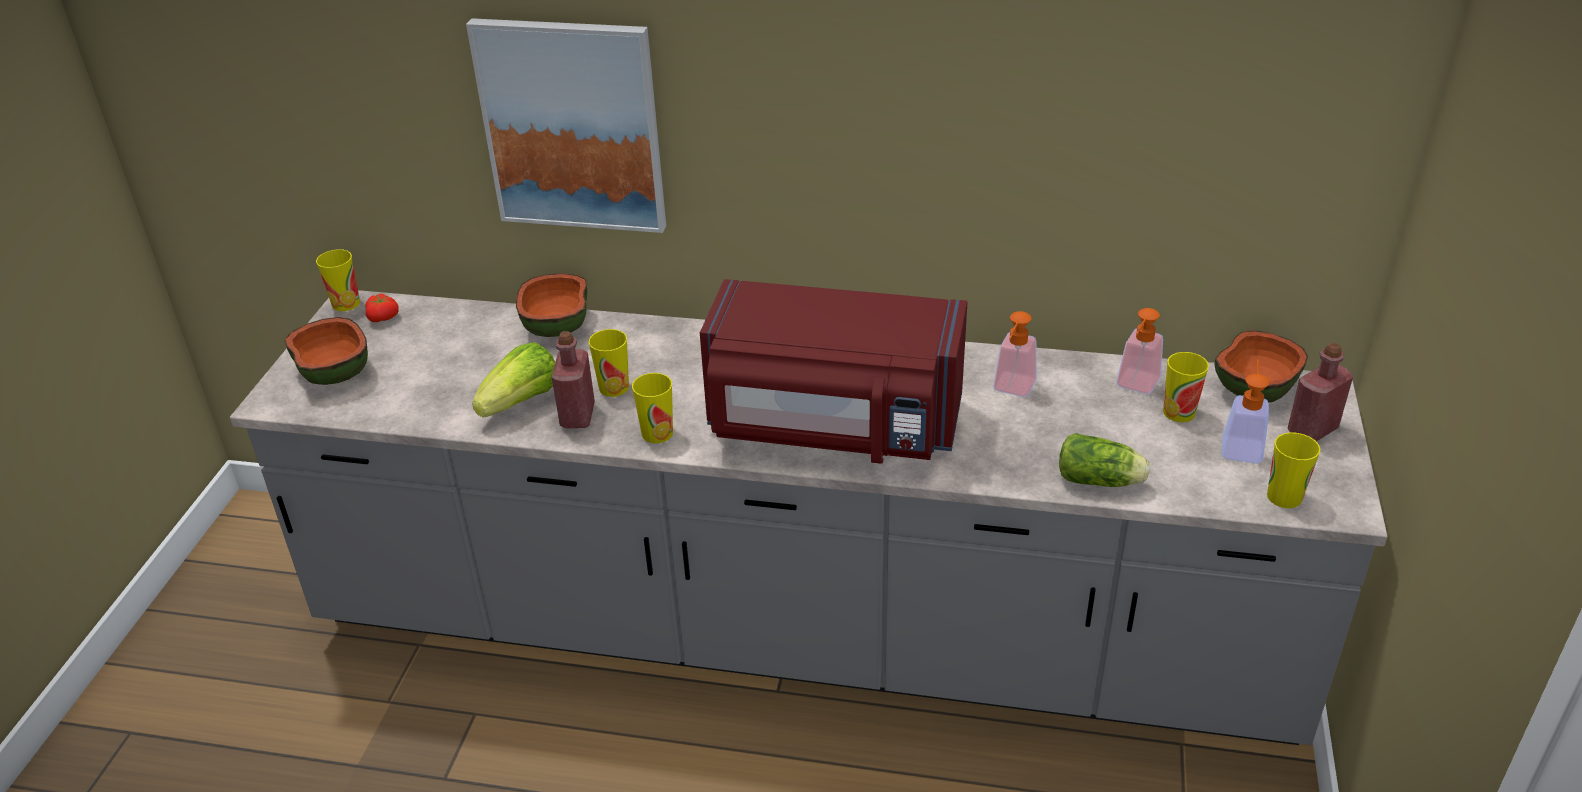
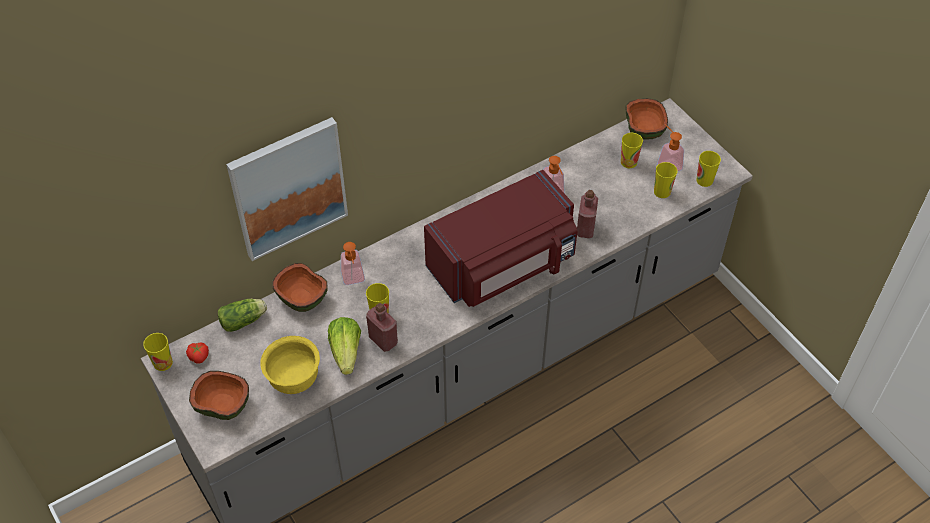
camera: 45 degrees left, 15 degrees up
(432, 394) = (294, 379): none -> yellow bowl
(657, 433) = (432, 323): cup -> cup (662, 192)
(1101, 481) = (636, 218): lettuce -> lettuce (245, 320)
(1135, 386) = (599, 159): soap dispenser -> soap dispenser (354, 280)
(1312, 430) = (683, 139): red bottle -> red bottle (585, 228)

